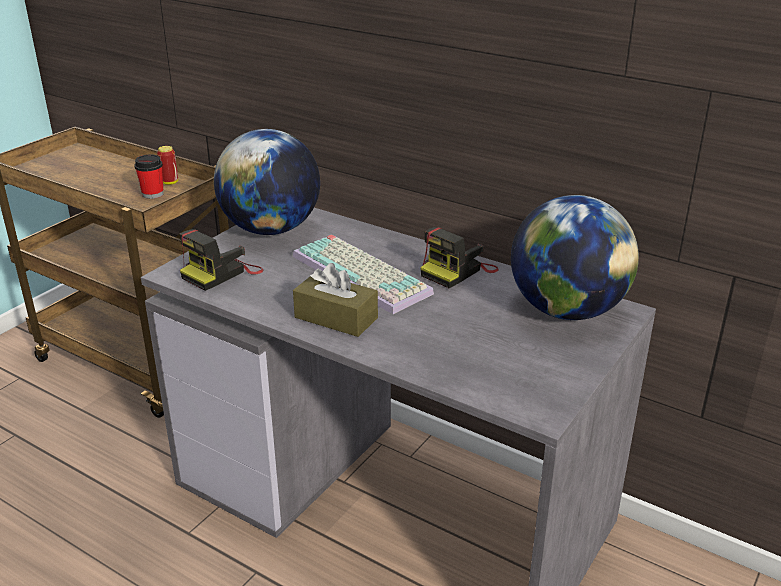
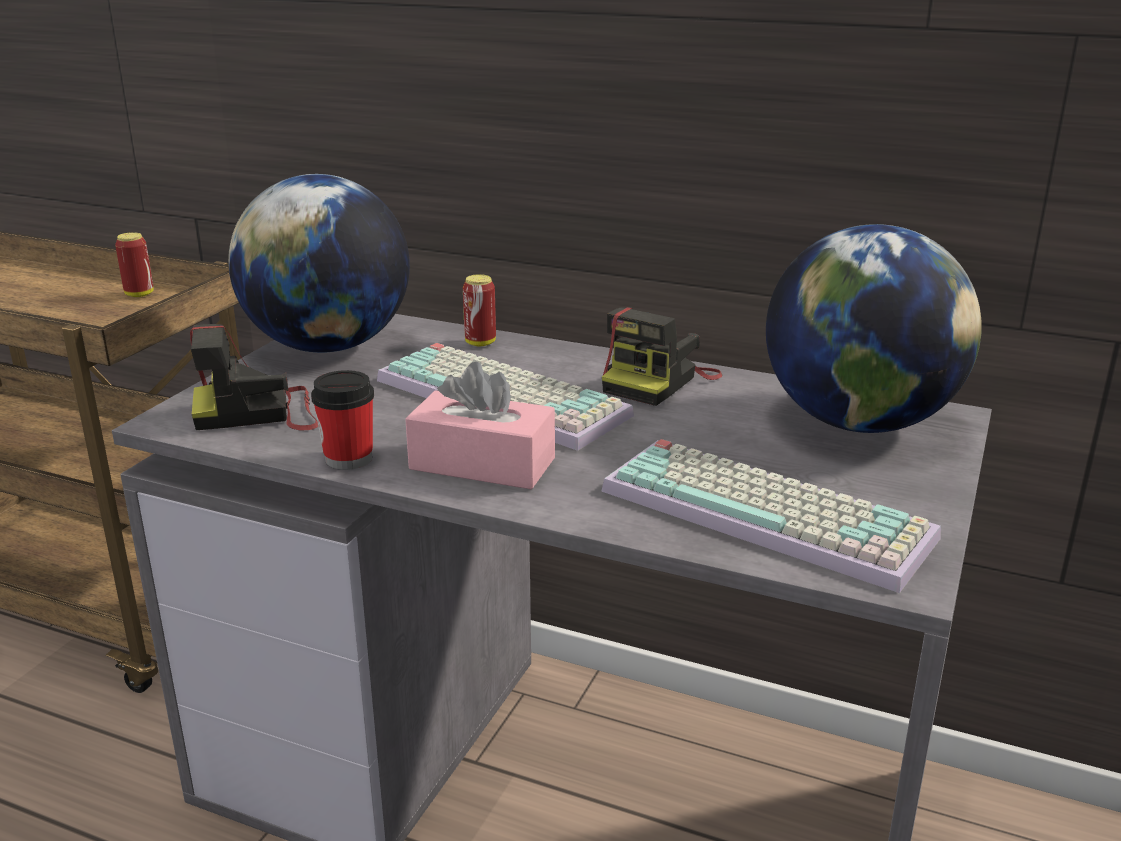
camera: 10 degrees left, 5 degrees down
(153, 194) = (112, 311): cup -> cup (348, 458)
(221, 273) = (259, 413): camera -> camera turned 45 degrees clockwise
(336, 318) = (482, 464): brown tissue box -> pink tissue box
(360, 234) = (480, 343): none -> can
(487, 365) = (771, 512): none -> keyboard

